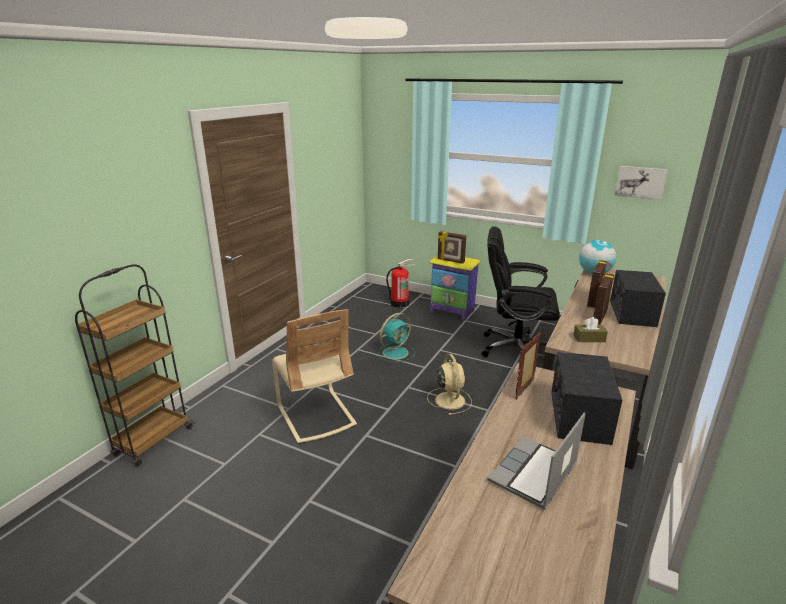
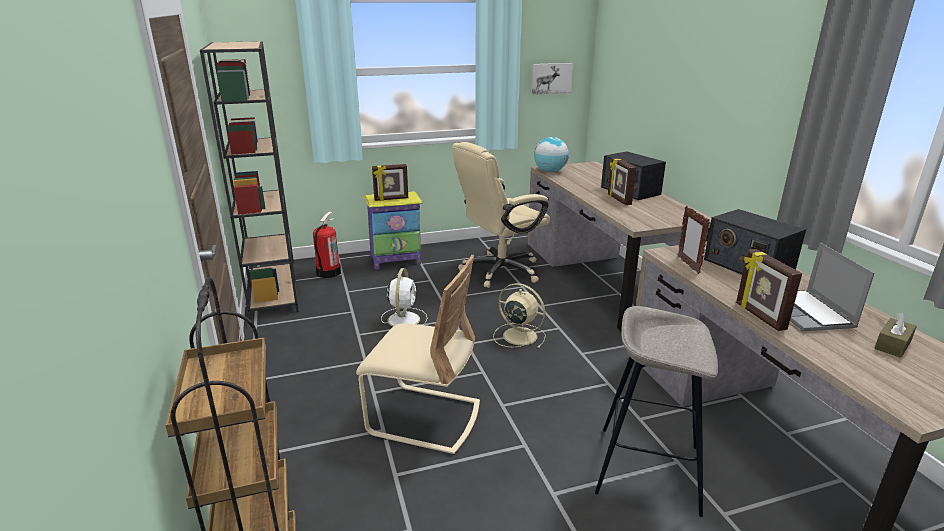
camera: 45 degrees left, 0 degrees up
(353, 304) = (273, 292): none -> bookcase
(384, 532) = (647, 468): none -> grey stool
(396, 352) = (404, 319): turquoise fan -> white fan
(516, 349) = (501, 270): black office chair -> beige office chair
(589, 338) = (645, 216): brown tissue box -> brown tissue box (892, 345)
(593, 301) = (591, 190): picture frame -> picture frame (759, 316)

